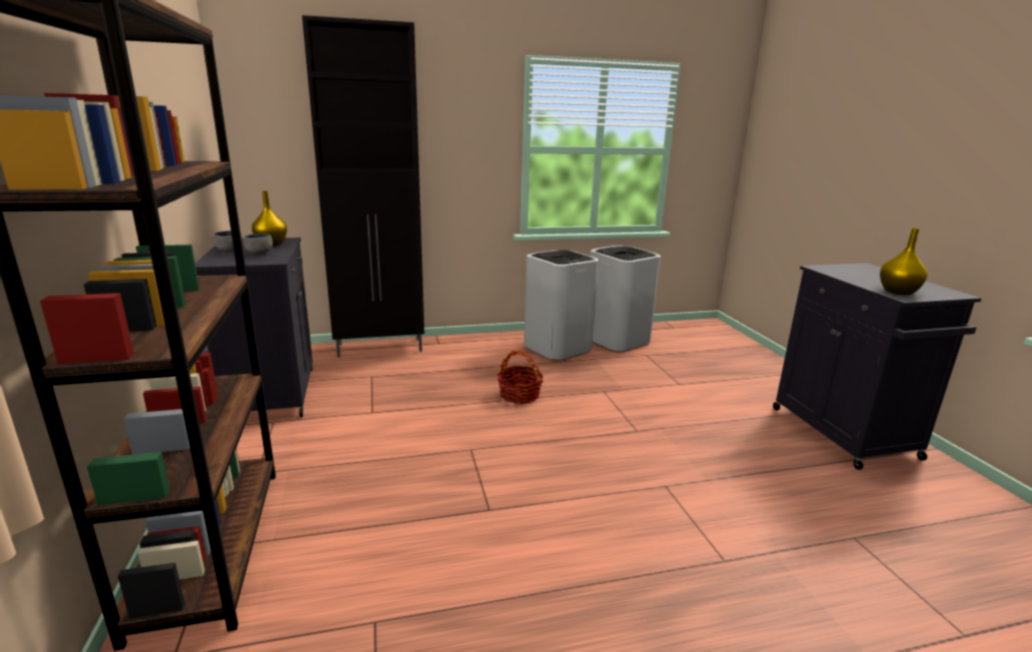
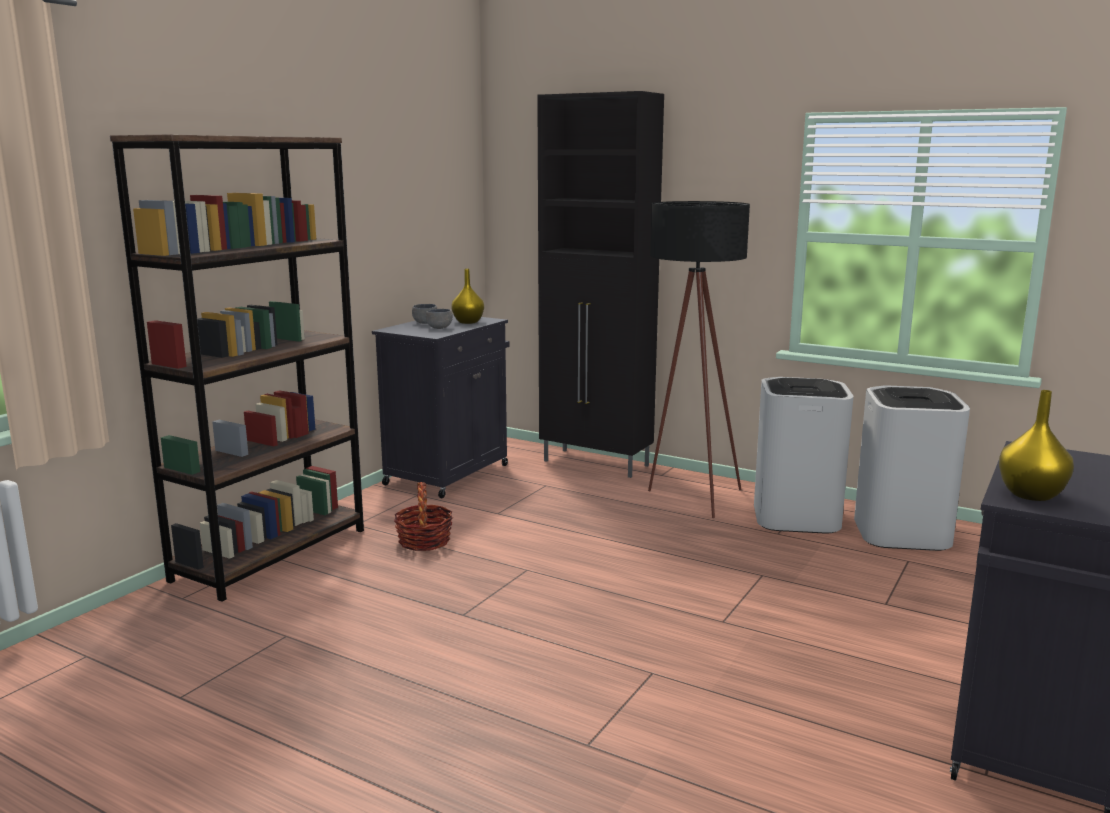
camera: 45 degrees right, 5 degrees down
(481, 353) = (689, 497): none -> black floor lamp
(519, 395) = (657, 545): basket -> basket (424, 541)

